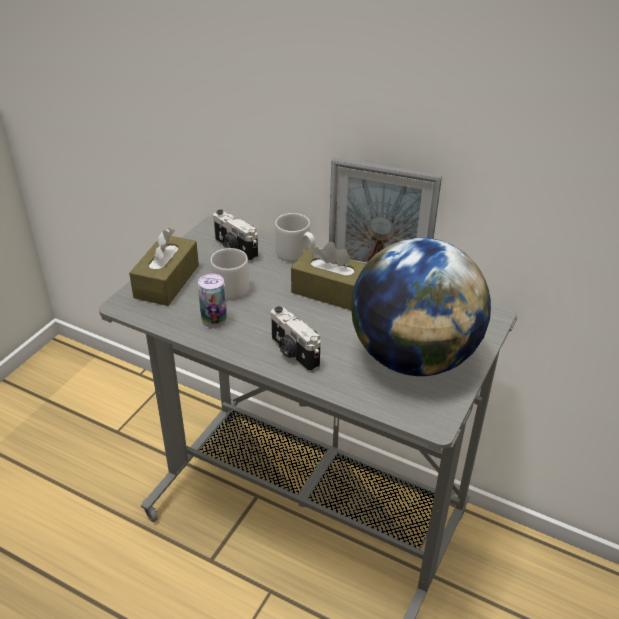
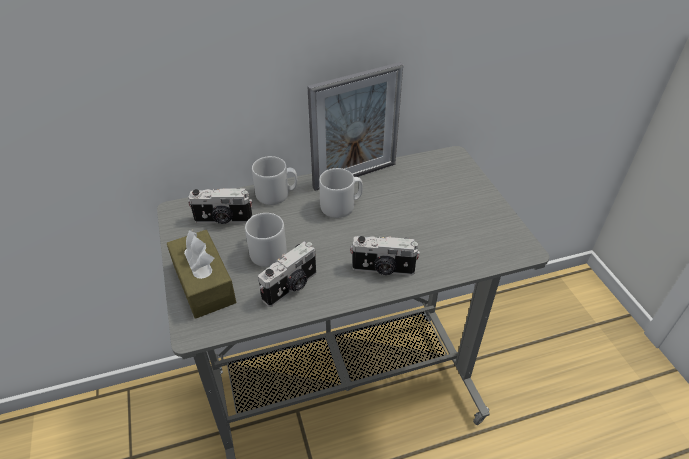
camera: 45 degrees left, 5 degrees up
(214, 320) = (291, 287): can -> camera
(331, 292) = (341, 206): brown tissue box -> grey mug
(413, 357) = (454, 216): globe -> none

